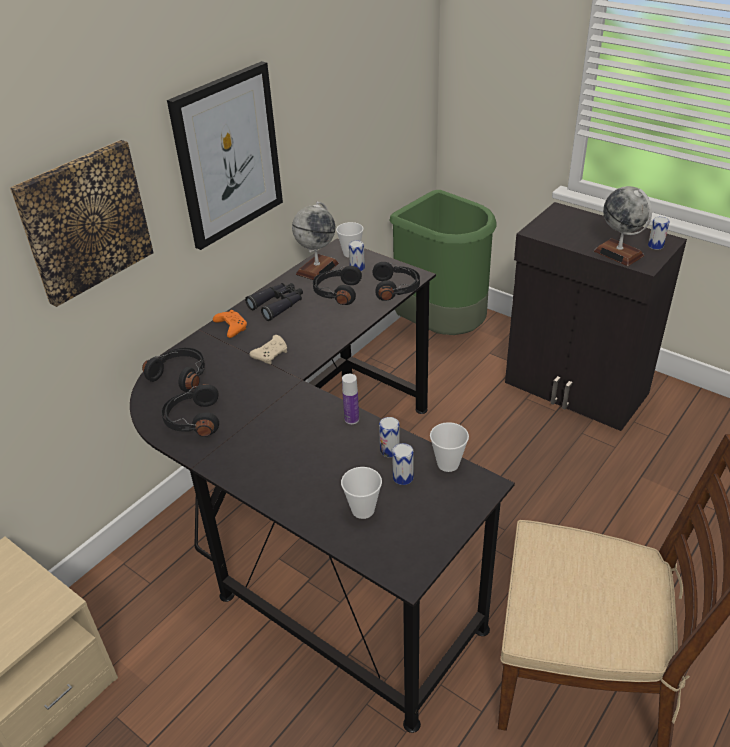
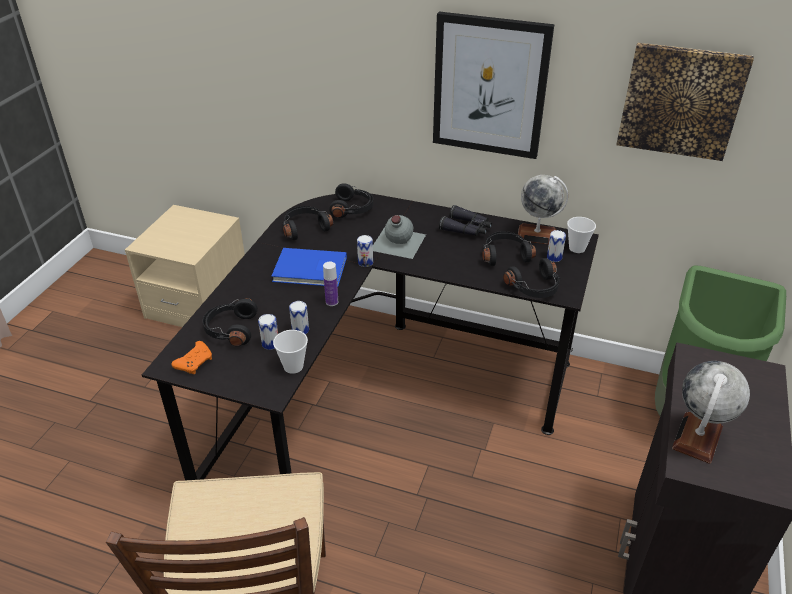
camera: 70 degrees right, 0 degrees up
(84, 221) = (344, 63): picture -> picture (681, 101)
(231, 328) = (422, 214): orange game controller -> orange game controller (195, 362)
(271, 354) = (397, 242): beige game controller -> grey bottle
(284, 427) = (310, 270): none -> blue book
(363, 510) = (230, 330): cup -> black headphones
(655, 245) = (748, 475): can -> can (365, 262)

